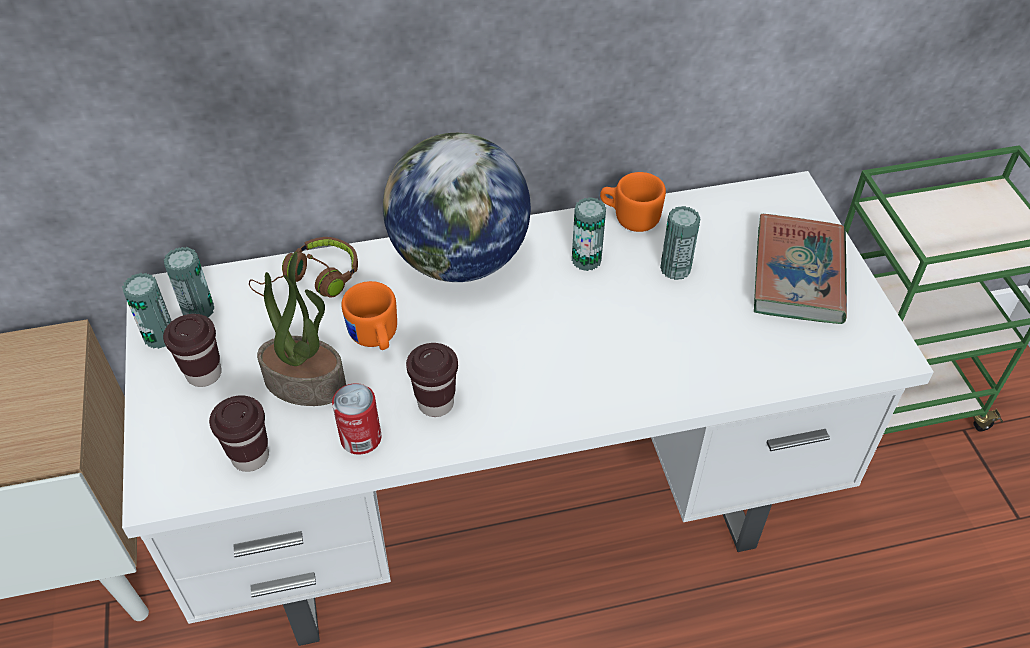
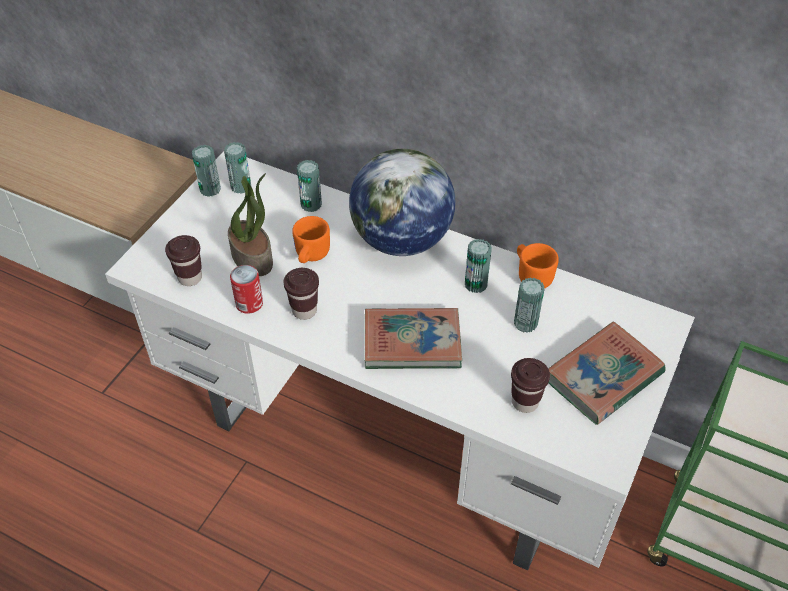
camera: 40 degrees right, 0 degrees up
(204, 374) = (211, 221): brown cup -> brown cup (525, 402)
(312, 281) = (311, 204): brown headphones -> can
(589, 360) = (412, 342): none -> book

